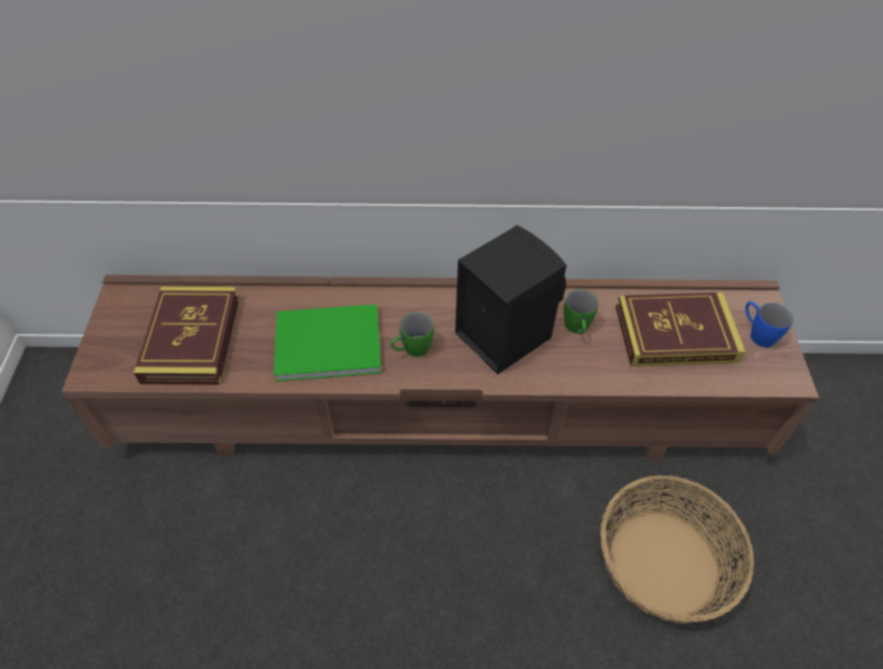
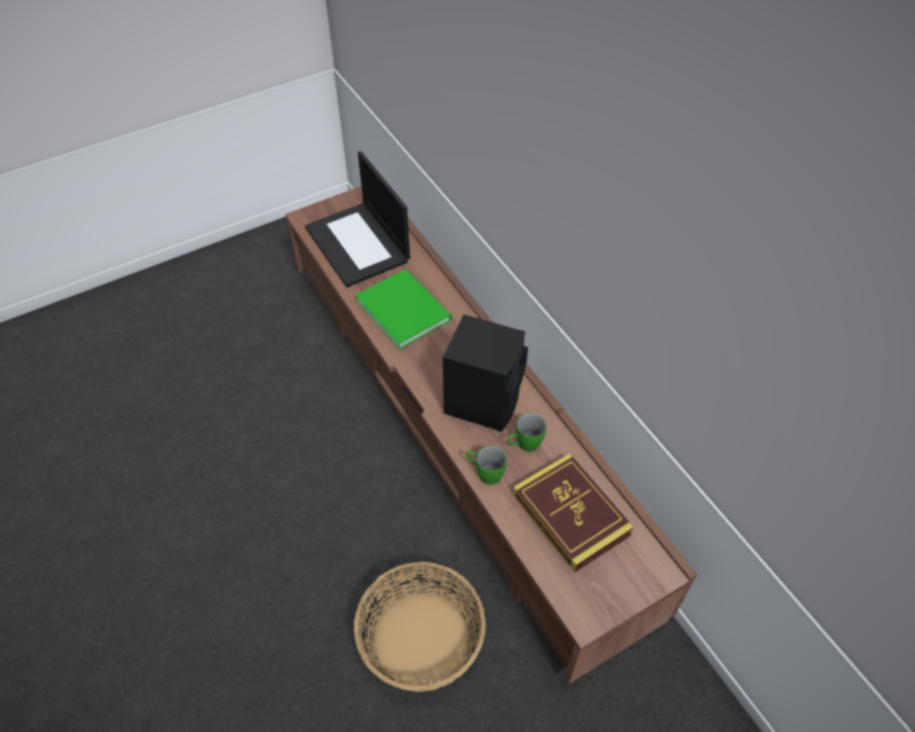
camera: 60 degrees right, 0 degrees up
(191, 339) = (359, 244): book -> laptop
(411, 350) = (430, 356): green mug -> green mug (485, 473)
(757, 334) = (618, 577): blue mug -> none

